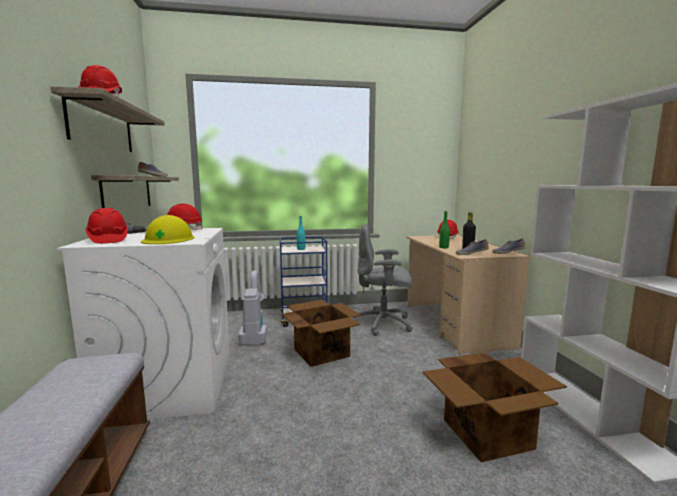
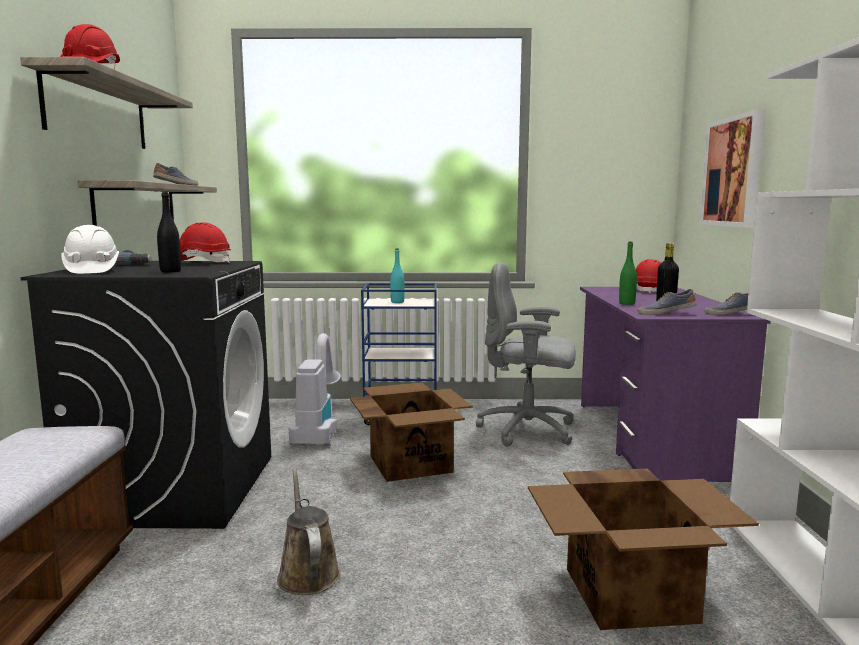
camera: 10 degrees right, 0 degrees up
(108, 240) = (91, 271): red hard hat -> white hard hat
(168, 239) = (170, 271): yellow hard hat -> black bottle
(169, 384) = (175, 488): white washing machine -> black washing machine
(282, 442) = (307, 573): none -> brown watering can
(455, 324) = (652, 438): beige desk -> purple desk
(499, 170) = (732, 172): none -> picture

